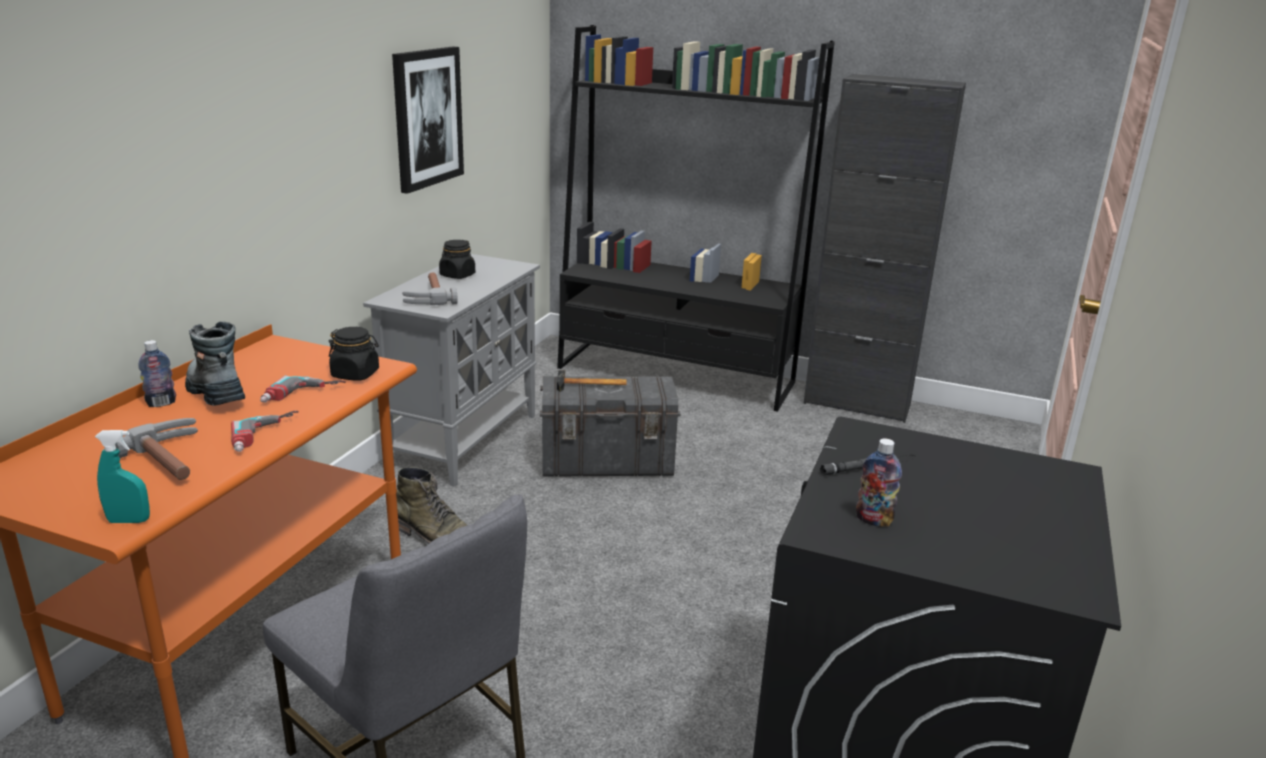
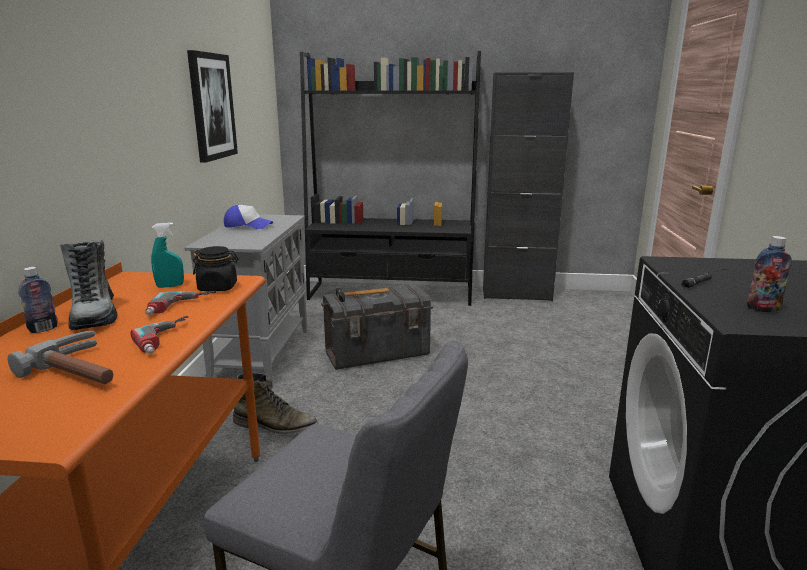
camera: 15 degrees left, 5 degrees down
(129, 521) = (64, 431): turquoise spray bottle -> turquoise spray bottle (170, 286)
(215, 392) = (94, 315): boot -> boot turned 150 degrees counterclockwise
(427, 296) = (234, 238): hammer -> none
(457, 275) = (248, 226): black jar -> cap

